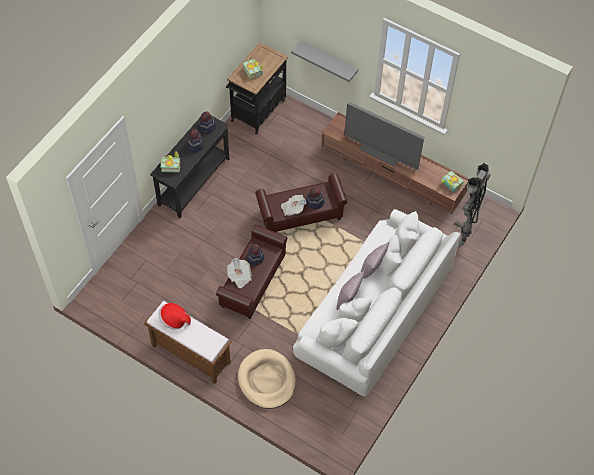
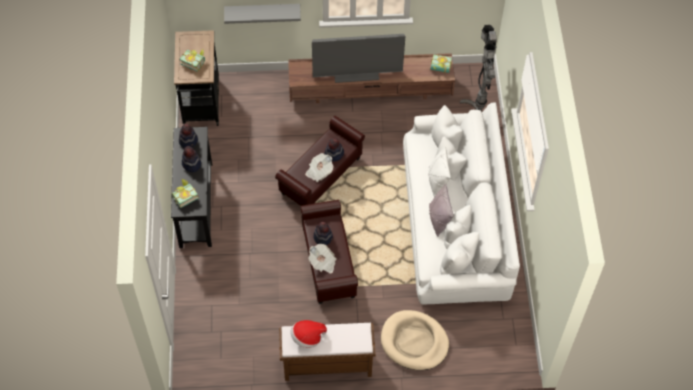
camera: 35 degrees left, 0 degrees up
(371, 269) = (437, 181): purple pillow -> white pillow

